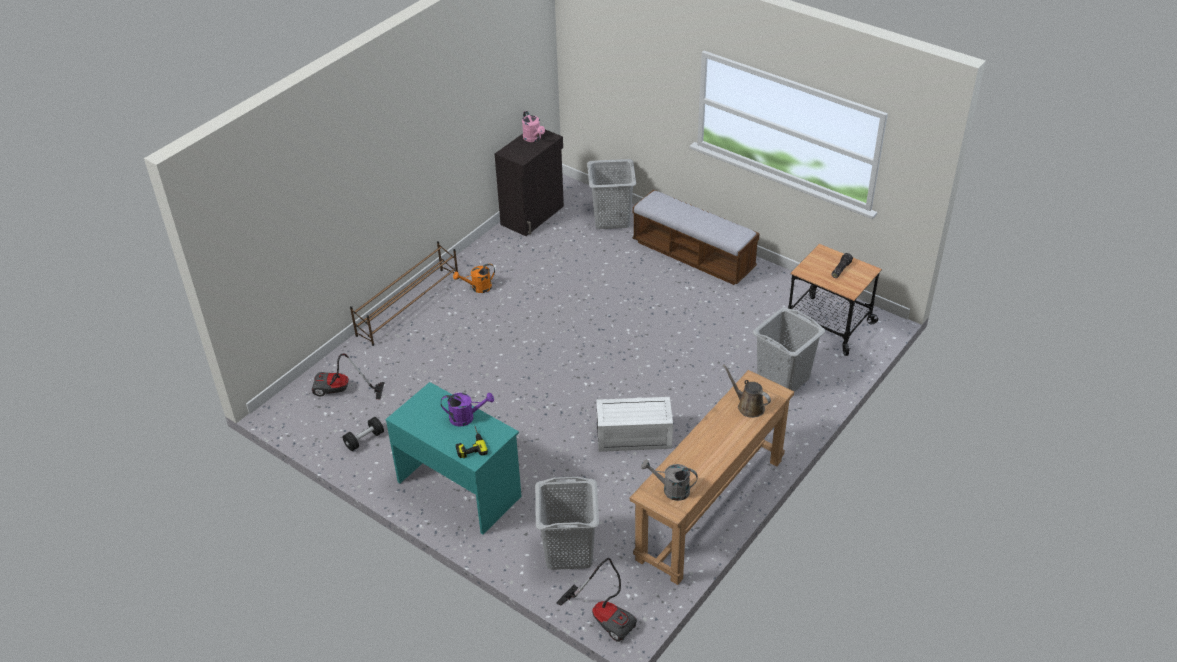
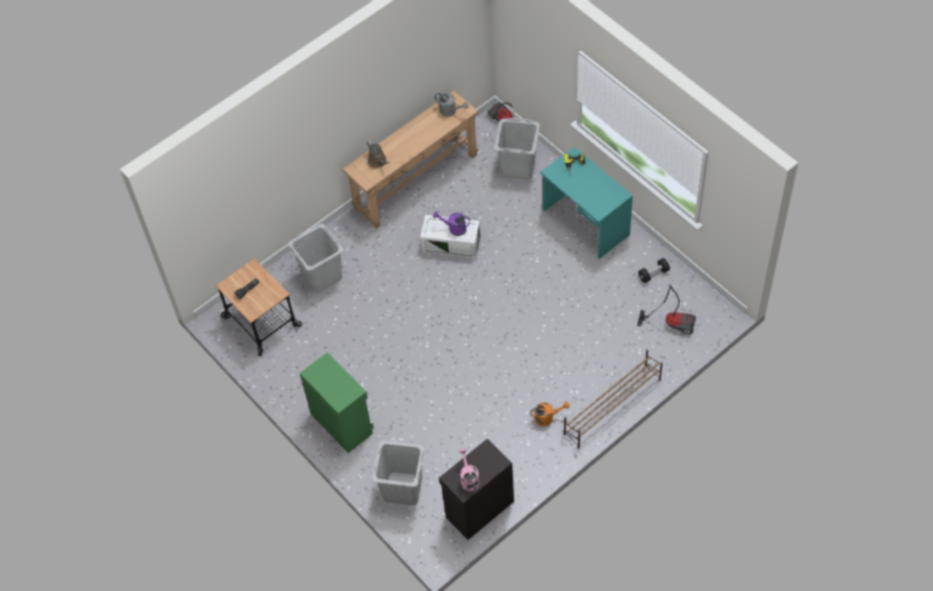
camera: 165 degrees left, 15 degrees up
(466, 417) = (575, 187): purple watering can -> purple watering can (454, 228)
(693, 255) = (342, 422): bench -> green cabinet

